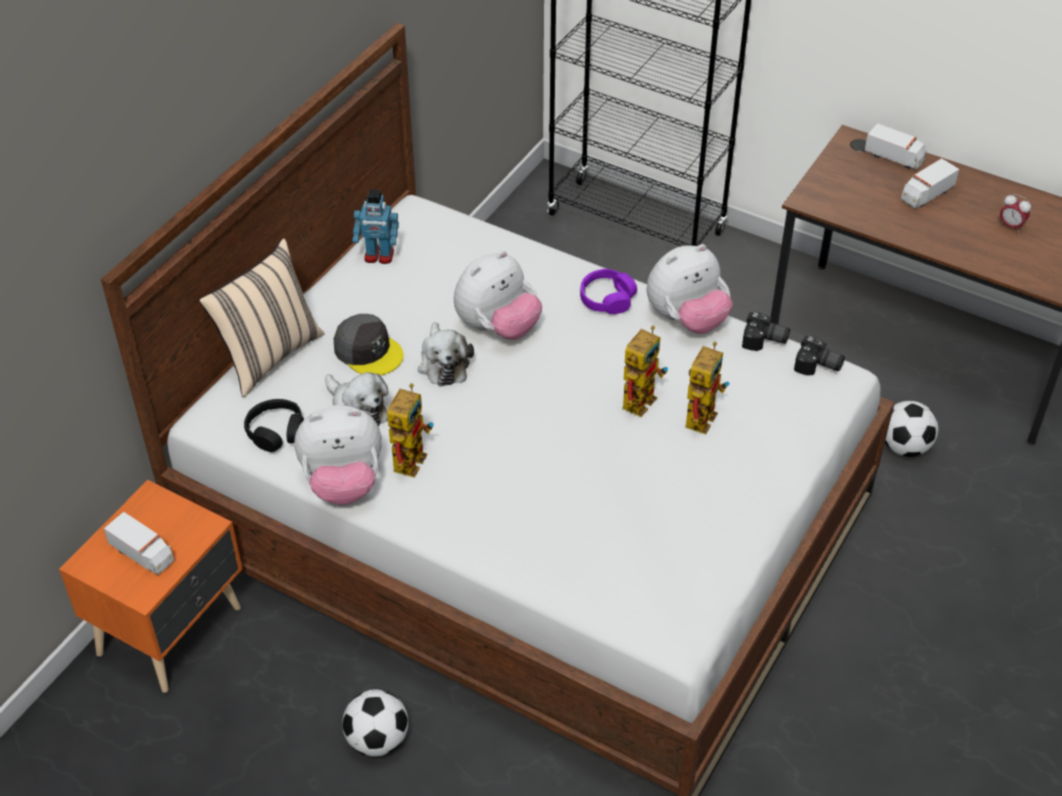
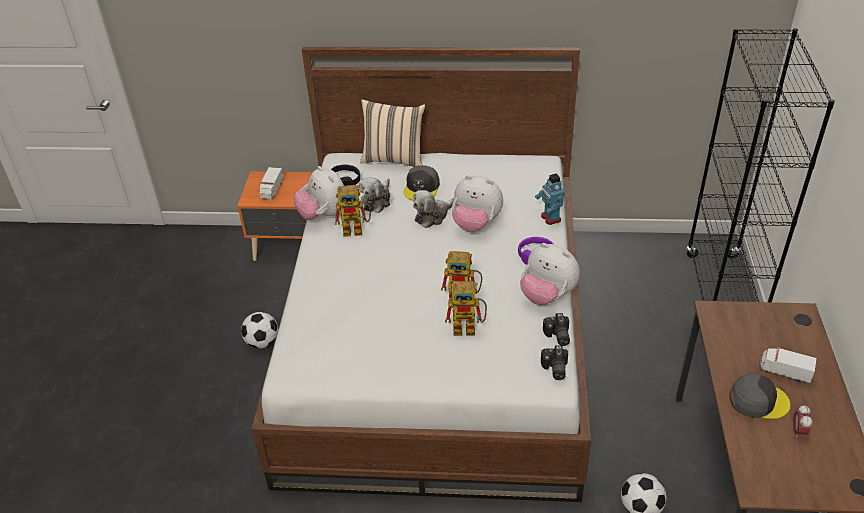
camera: 65 degrees right, 5 degrees down
(379, 256) = (496, 164): toy robot -> toy robot (550, 218)
(894, 157) = (808, 341): toy truck -> none
(957, 232) = (758, 400): none -> grey cap

